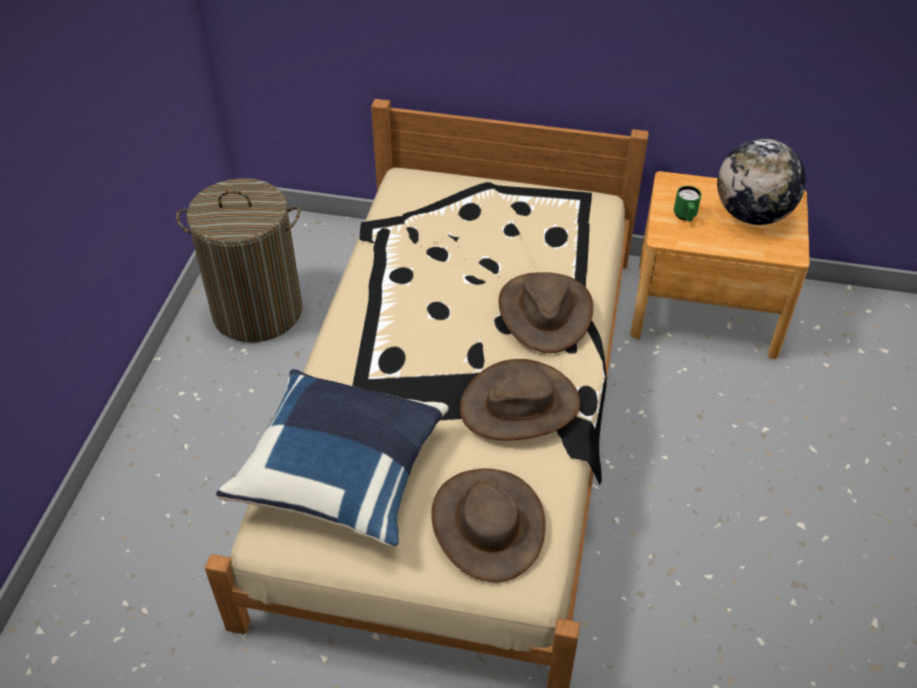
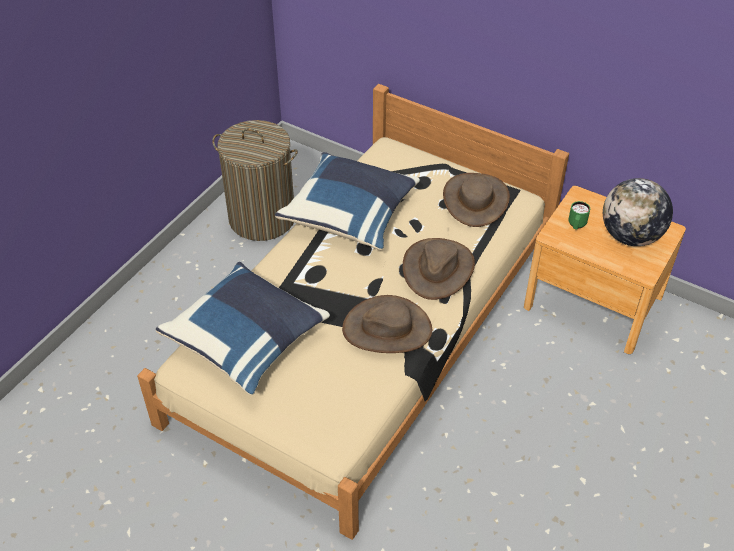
camera: 20 degrees right, 0 degrees up
(400, 273) = (350, 215): none -> blue pillow
(488, 524) = (326, 401): brown hat -> brown hat (475, 200)

